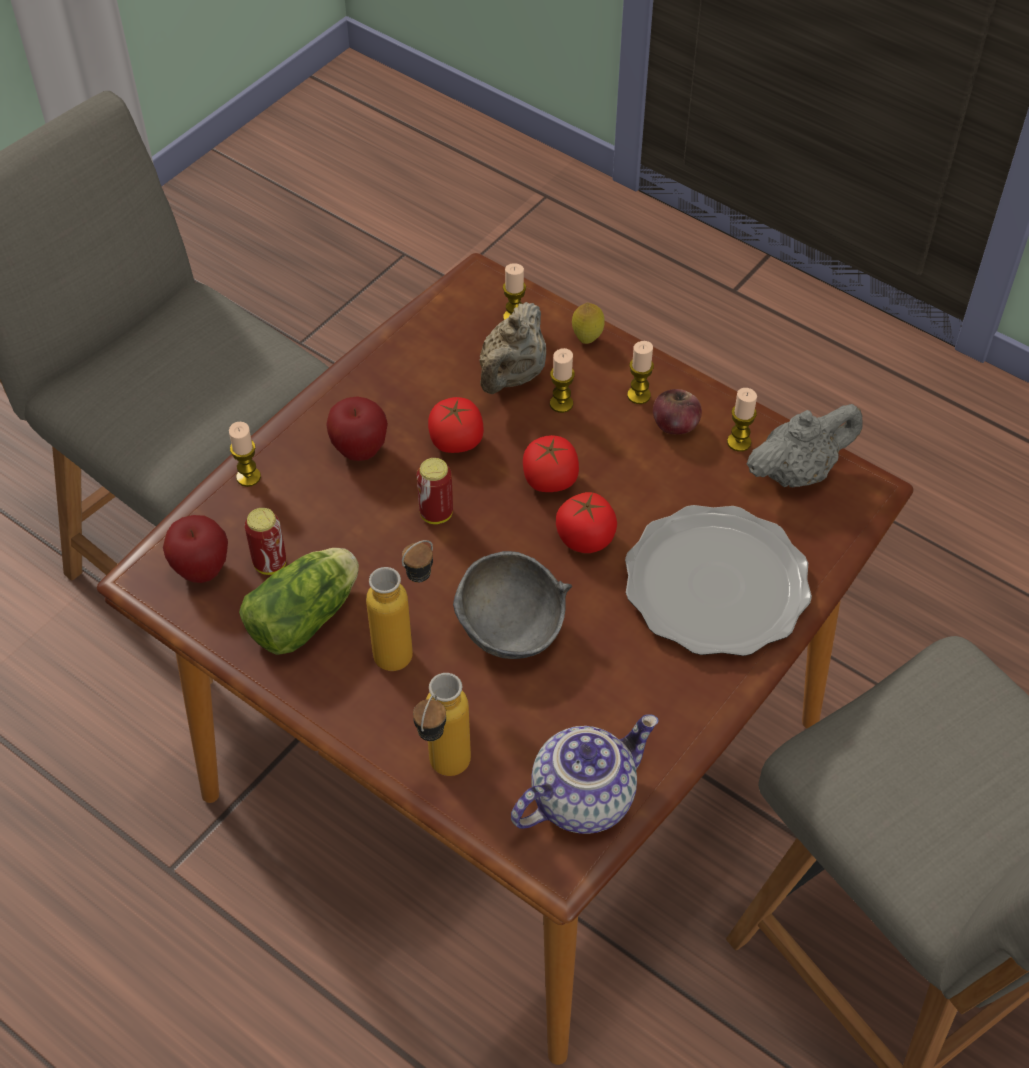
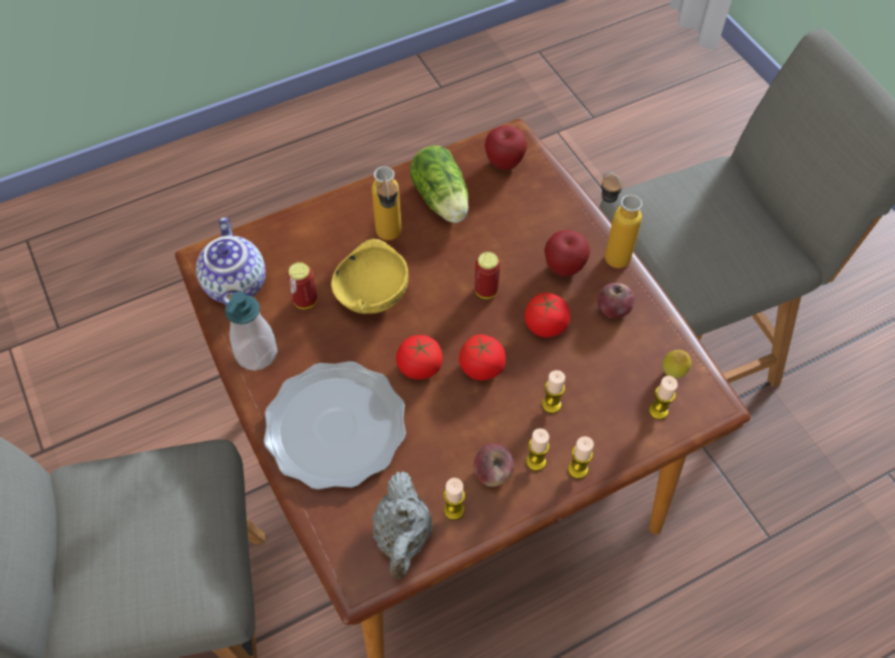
camera: 115 degrees right, 5 degrees up
(248, 477) = (568, 204): candle -> candle (577, 469)
(270, 564) = (491, 195): can -> can (305, 301)
(398, 388) = (613, 309): none -> apple
(443, 774) = (295, 227): bottle -> bottle (608, 252)
(511, 630) = (371, 296): grey bowl -> yellow bowl
(512, 376) = (594, 384): beige teapot -> none
(587, 338) = (613, 452): lemon -> lemon (672, 373)
(671, 717) = (256, 353): none -> soap dispenser

